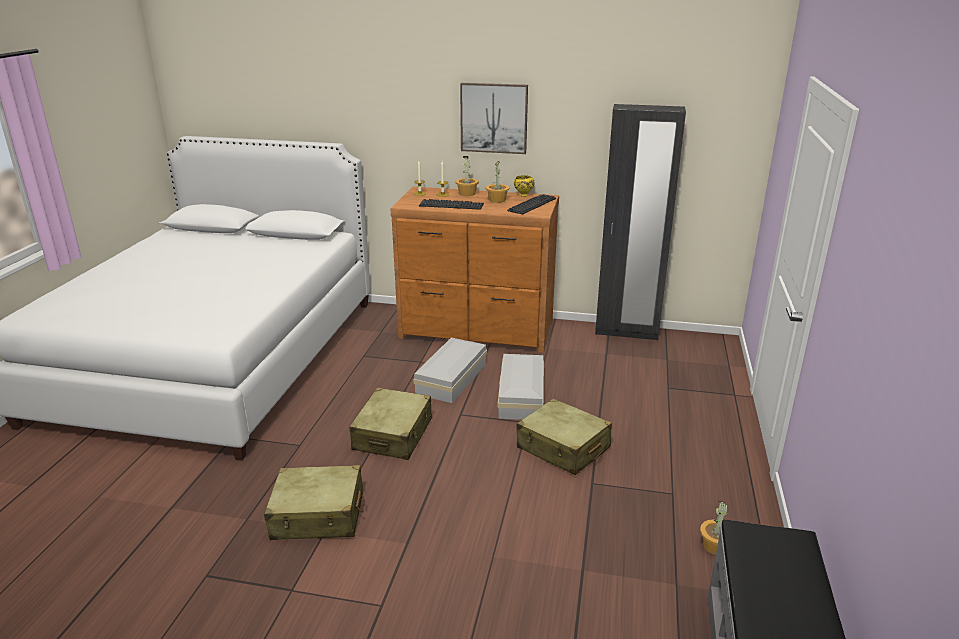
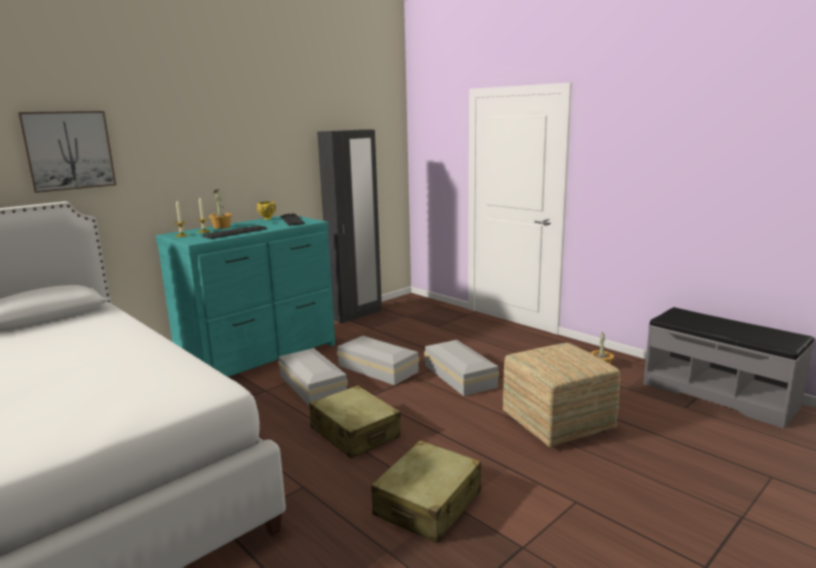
camera: 55 degrees left, 10 degrees down
(477, 330) = (260, 355): brown dresser -> turquoise dresser
(494, 118) = (226, 153): picture -> picture (68, 150)
(497, 200) = (258, 224): potted plant -> none
(525, 550) = (558, 423): none -> ottoman
(563, 448) = (460, 375): beige suitcase -> white storage box

